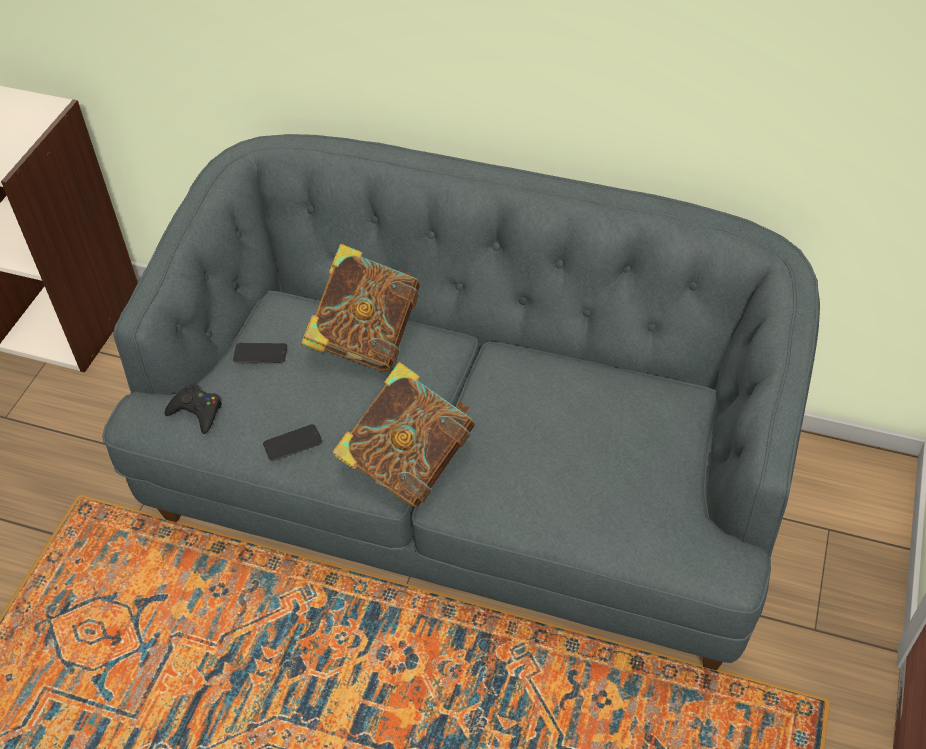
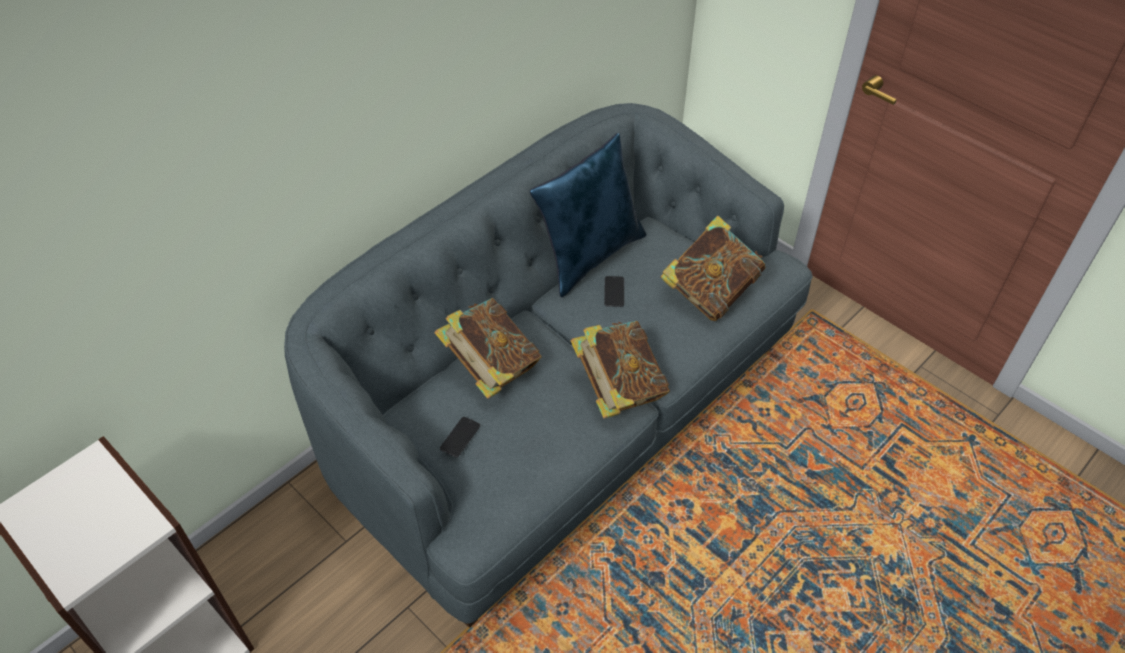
camera: 65 degrees left, 0 degrees up
(197, 411) = (493, 499): black game controller -> none
(292, 443) = (565, 446): phone -> phone (614, 292)
(595, 356) = (589, 255): none -> blue pillow
(611, 493) = (709, 292): none -> book

